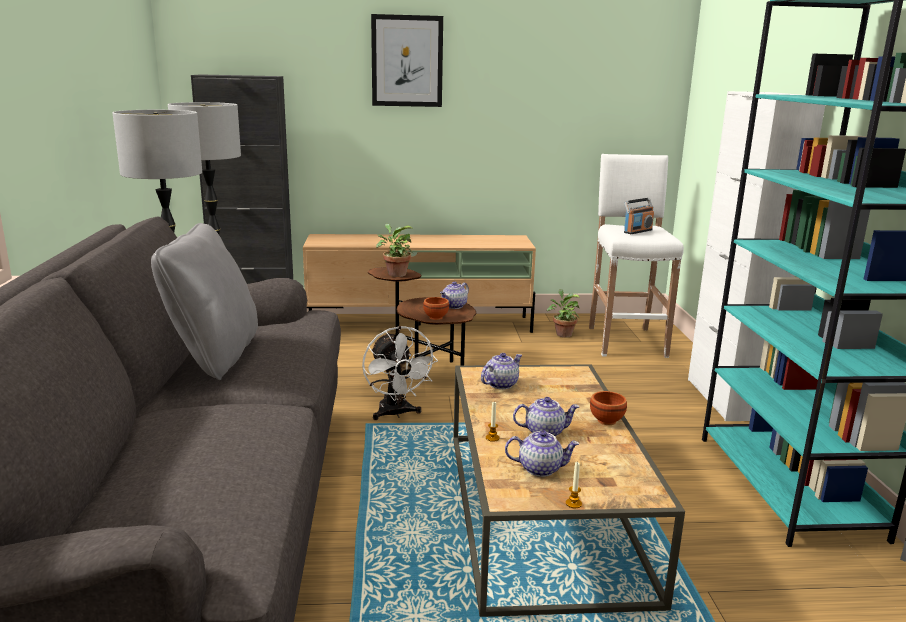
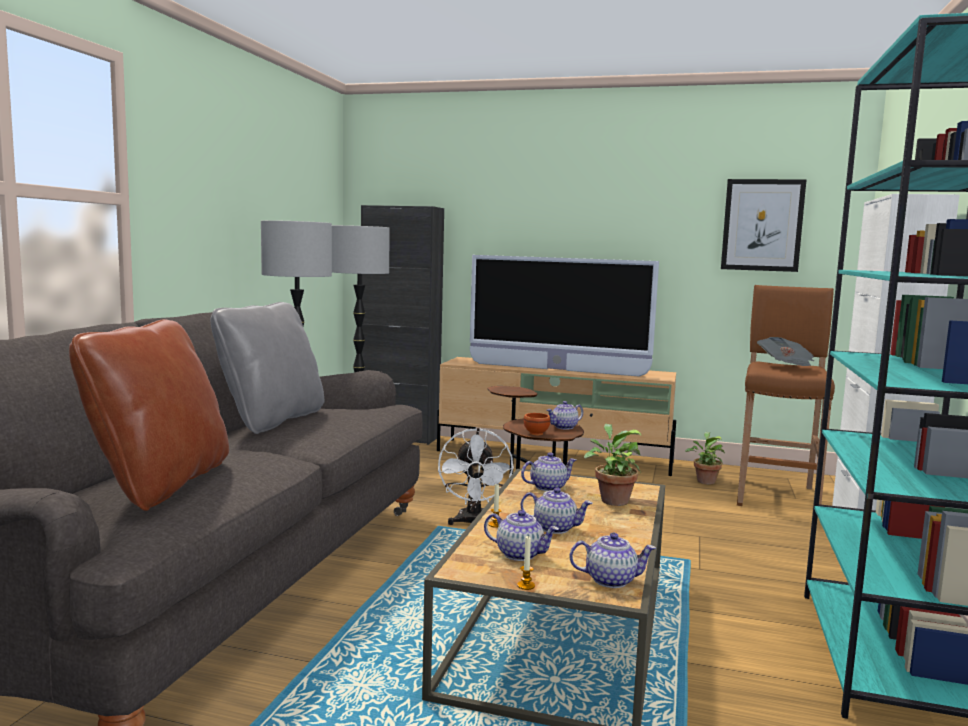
camera: 20 degrees right, 10 degrees down
(195, 474) = (160, 484): none -> brown pillow
(395, 274) = (511, 391): potted plant -> potted plant (612, 500)
(407, 61) = (559, 194): picture -> picture (762, 225)
(421, 243) = (557, 370): none -> television
(605, 420) = (632, 529): brown bowl -> none
(625, 341) = (776, 495): white stool -> brown stool
(633, 481) = (611, 580): none -> teapot
(637, 231) = (786, 367): radio -> newspaper

